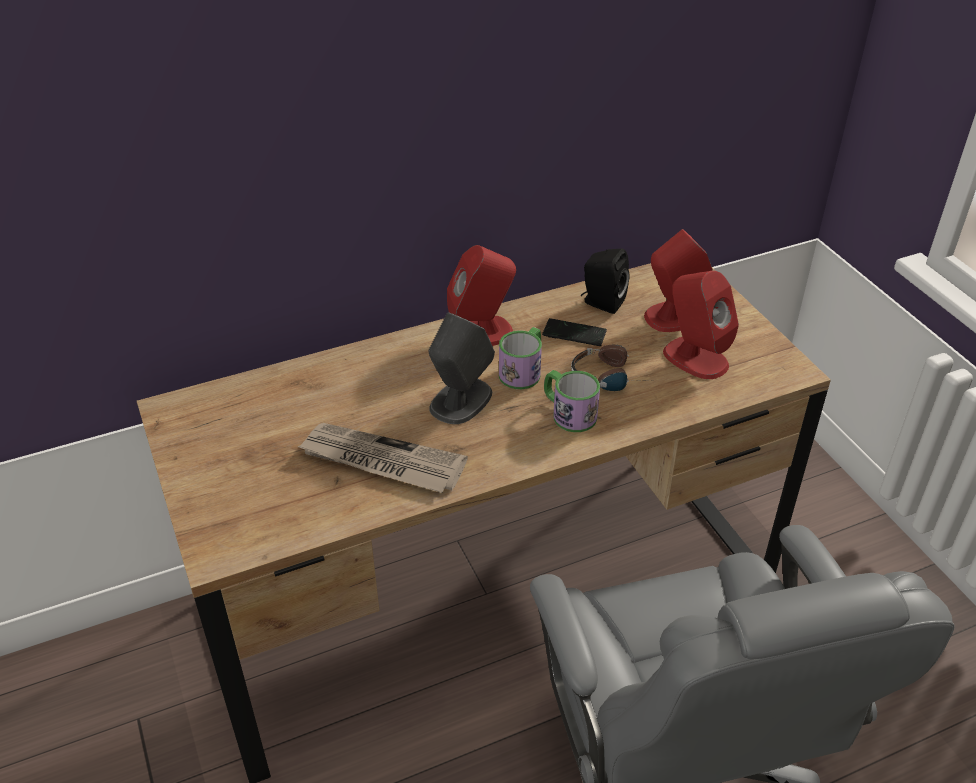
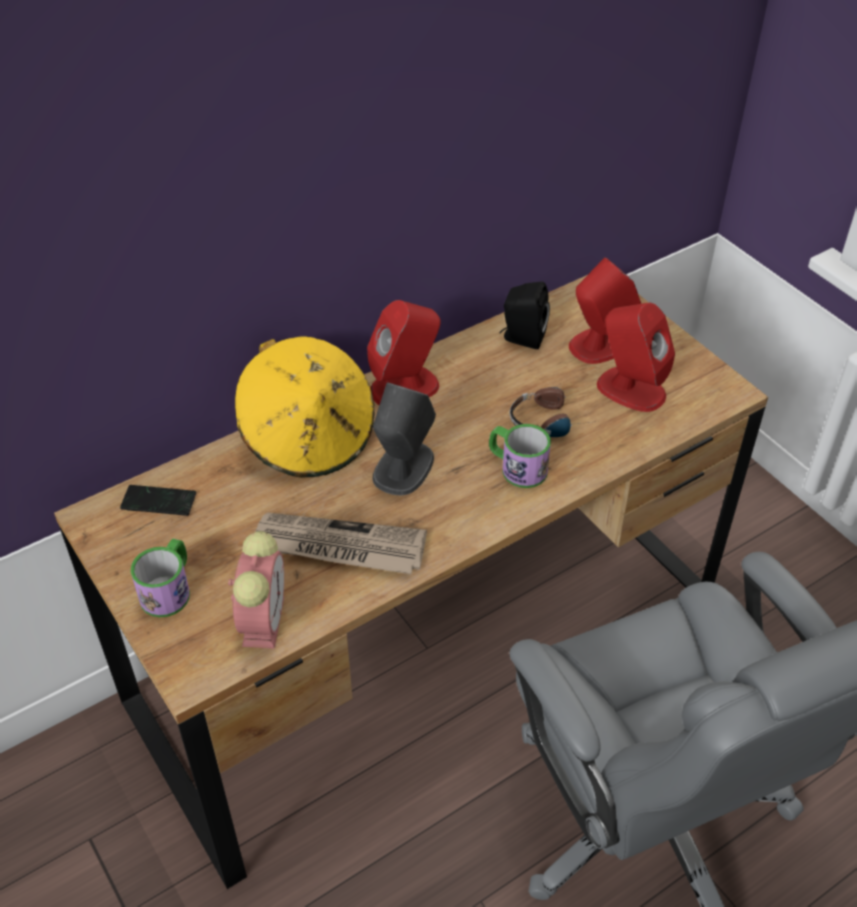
camera: 10 degrees left, 5 degrees up
(295, 514) = (263, 618): none -> alarm clock
(380, 365) = (309, 438): none -> yellow hat
(523, 370) = (460, 425): mug -> mug (169, 589)
(574, 334) = (502, 377): phone -> phone (159, 501)

